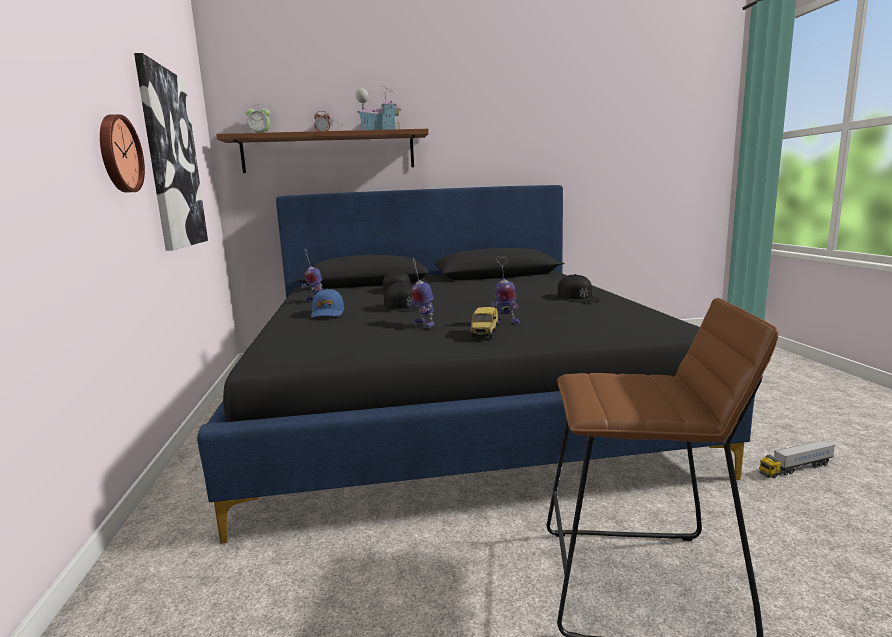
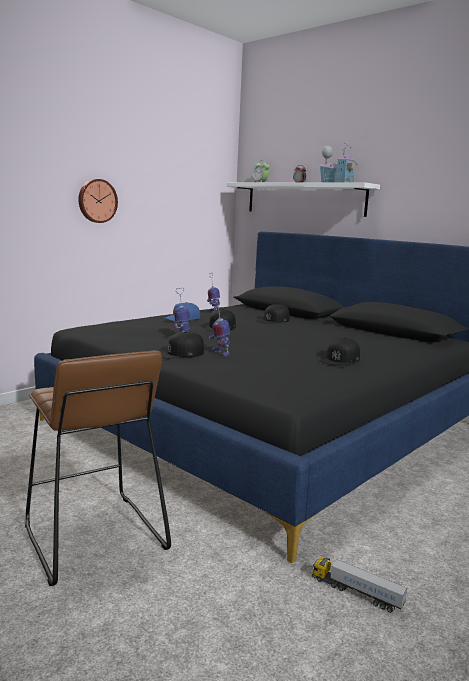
camera: 50 degrees right, 0 degrees up
(171, 160) = (164, 202): picture -> none
(328, 152) = (304, 199): brown shelf -> white shelf
(485, 334) = (180, 353): toy car -> black cap

